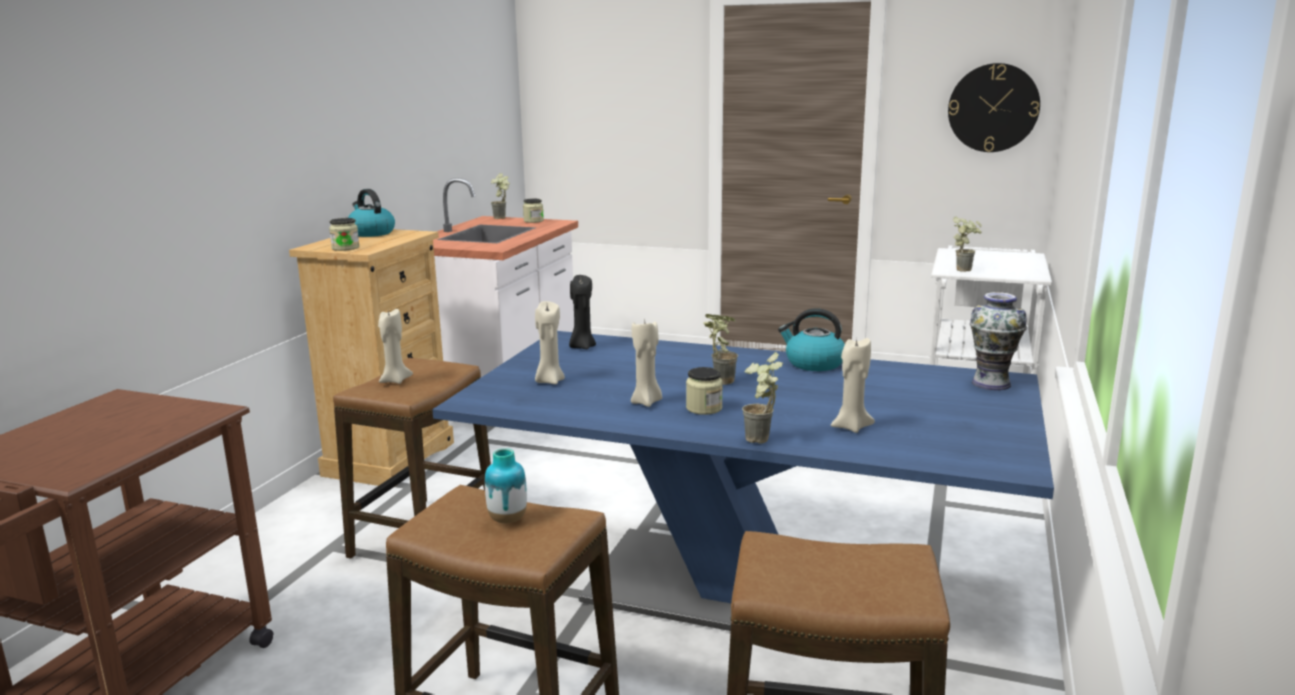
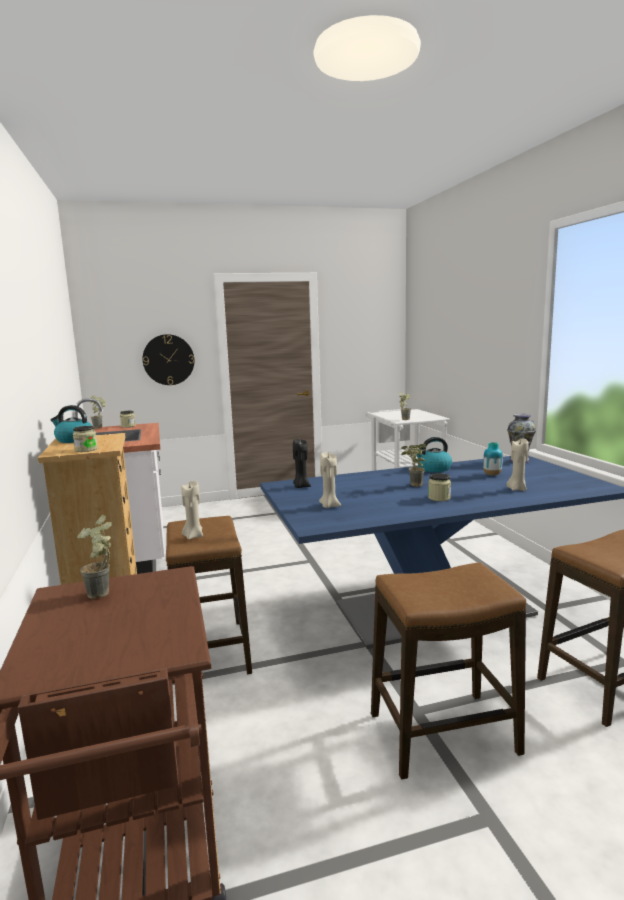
camera: 35 degrees left, 5 degrees down
(507, 519) = (444, 582): vase -> vase (492, 475)
(647, 402) = (406, 502): beige candle -> none
(762, 442) = (501, 504): potted plant -> potted plant (103, 595)
(993, 108) = (374, 337): wall clock -> wall clock (168, 359)

